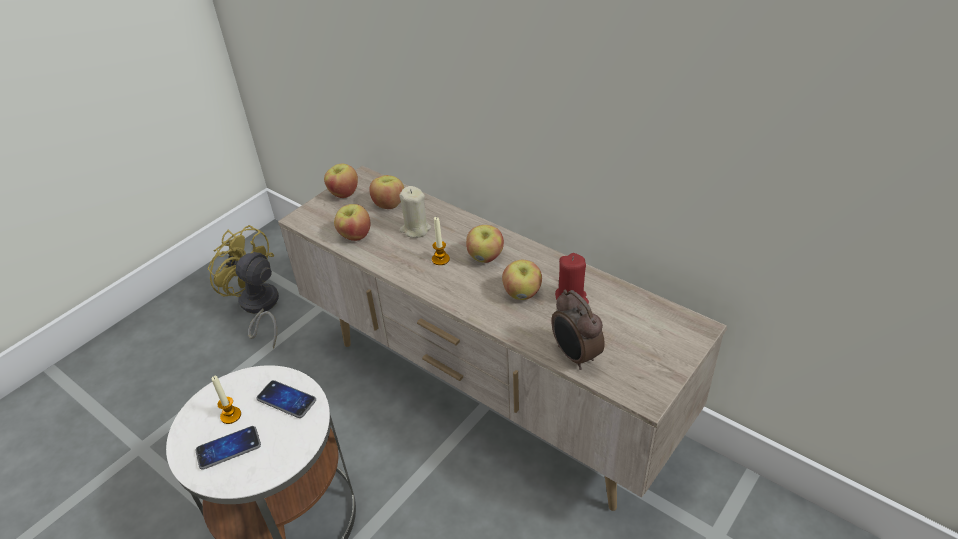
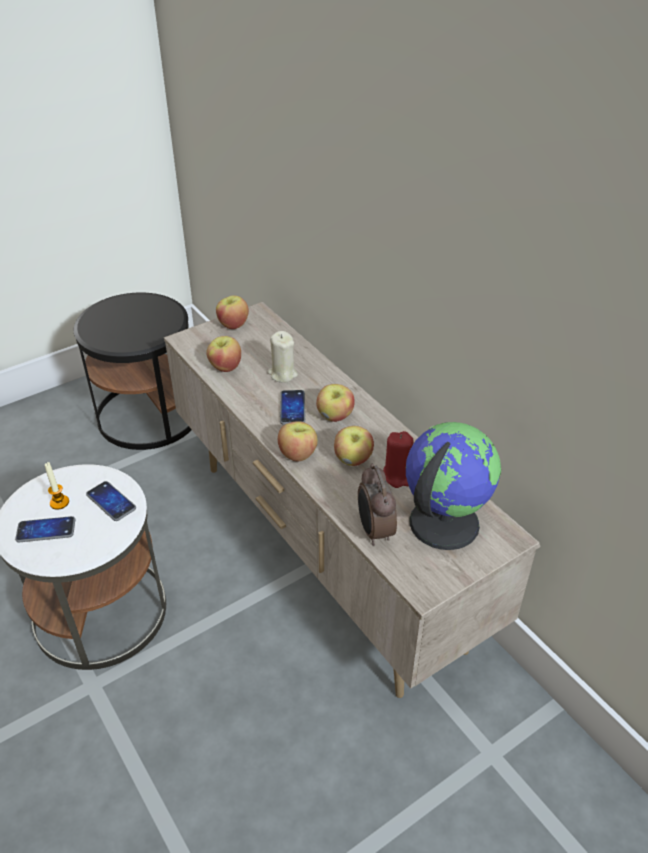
camera: 15 degrees right, 0 degrees up
(258, 308) = (148, 415): yellow fan -> black side table
(389, 204) = (269, 344): apple -> apple (298, 454)
(440, 259) = (292, 408): candle -> phone
(633, 330) = (442, 522): none -> globe

